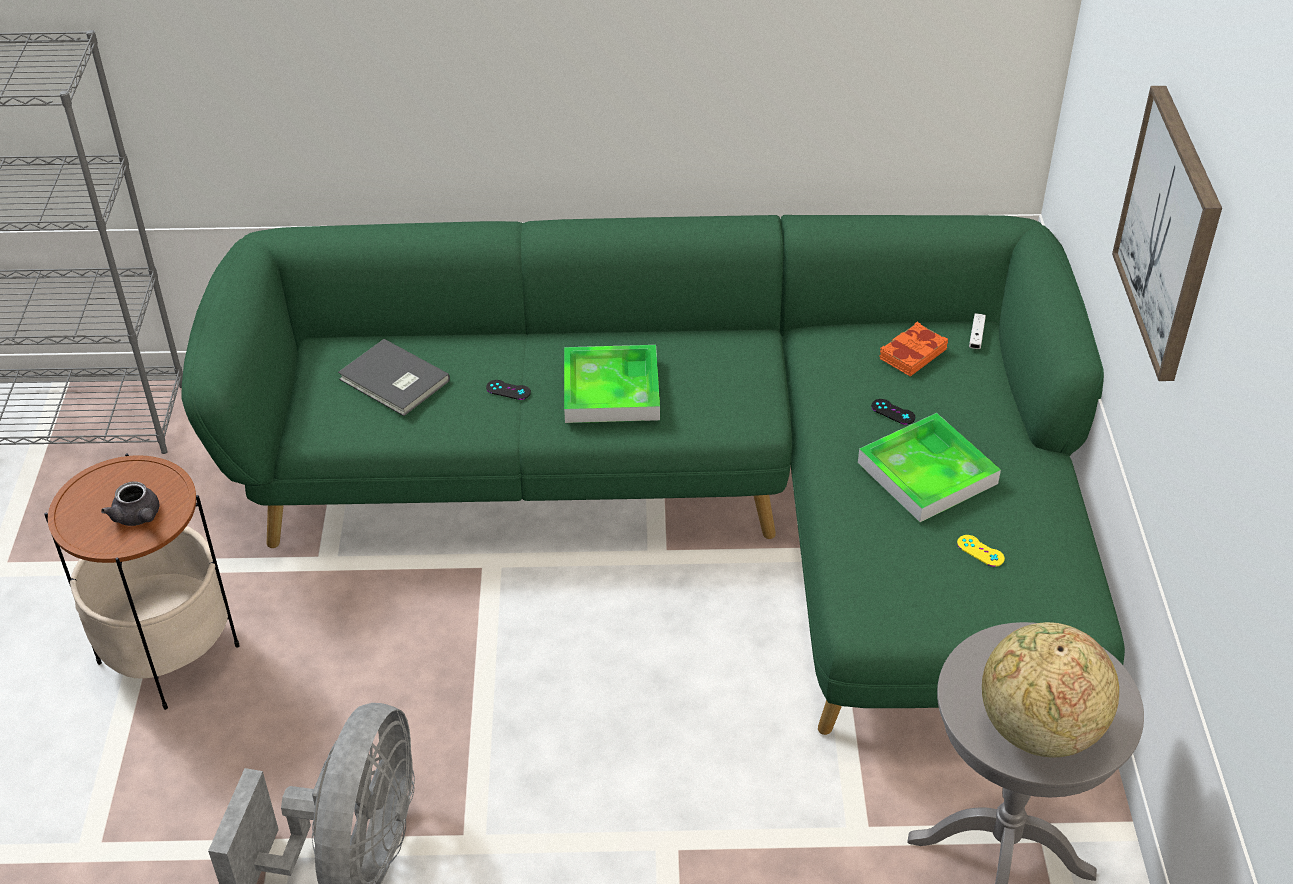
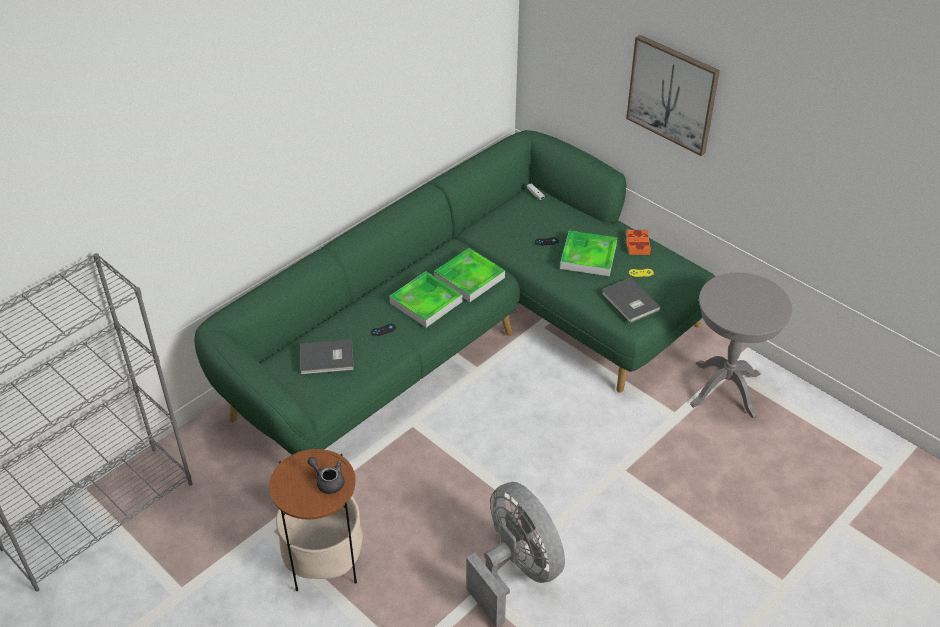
camera: 45 degrees left, 0 degrees up
(138, 517) = (327, 481): grey teapot -> grey teapot turned 150 degrees counterclockwise
(714, 394) = (469, 278): none -> tray
(898, 582) = (630, 302): none -> grey book
(912, 354) = (522, 215): orange book -> orange book (637, 245)
(1038, 729) = (757, 312): globe -> none

